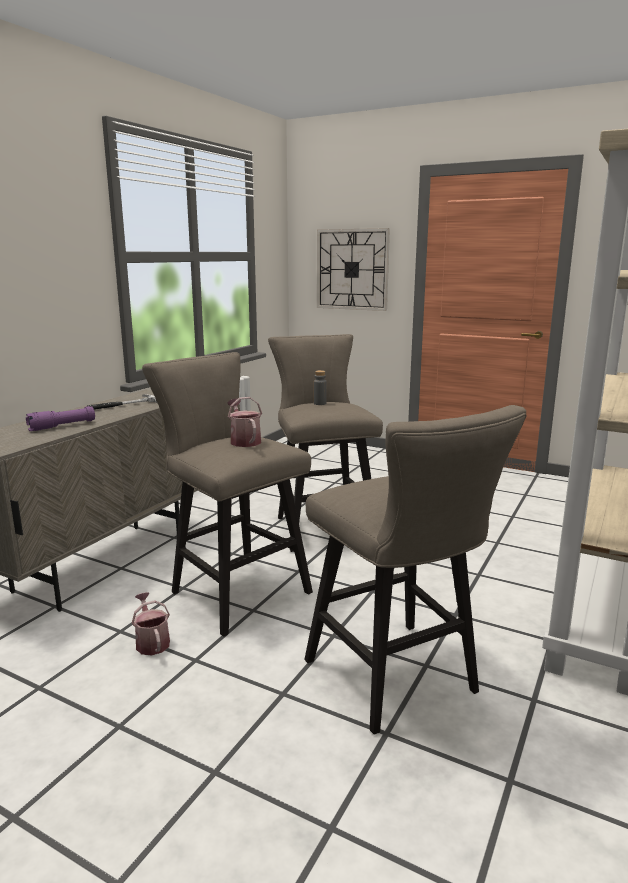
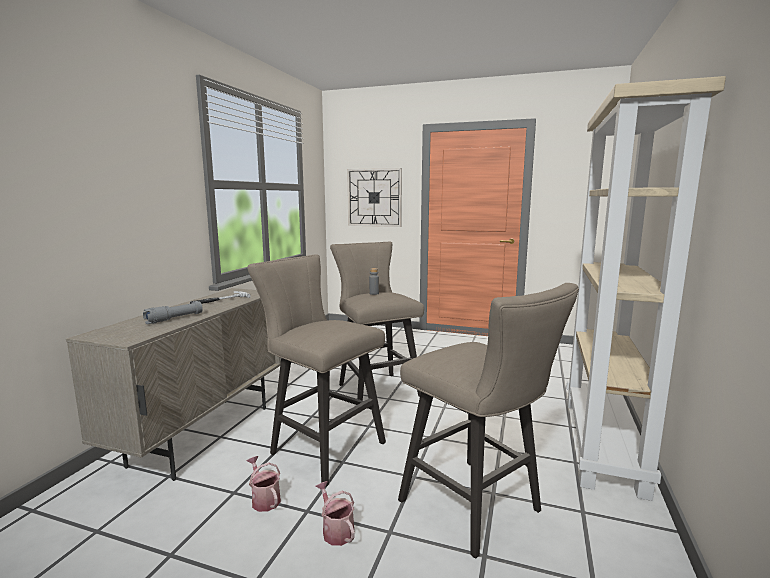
camera: 10 degrees left, 5 degrees down
(62, 426) = (174, 319): purple flashlight -> grey flashlight
(244, 440) = (331, 323): watering can -> watering can (336, 530)

